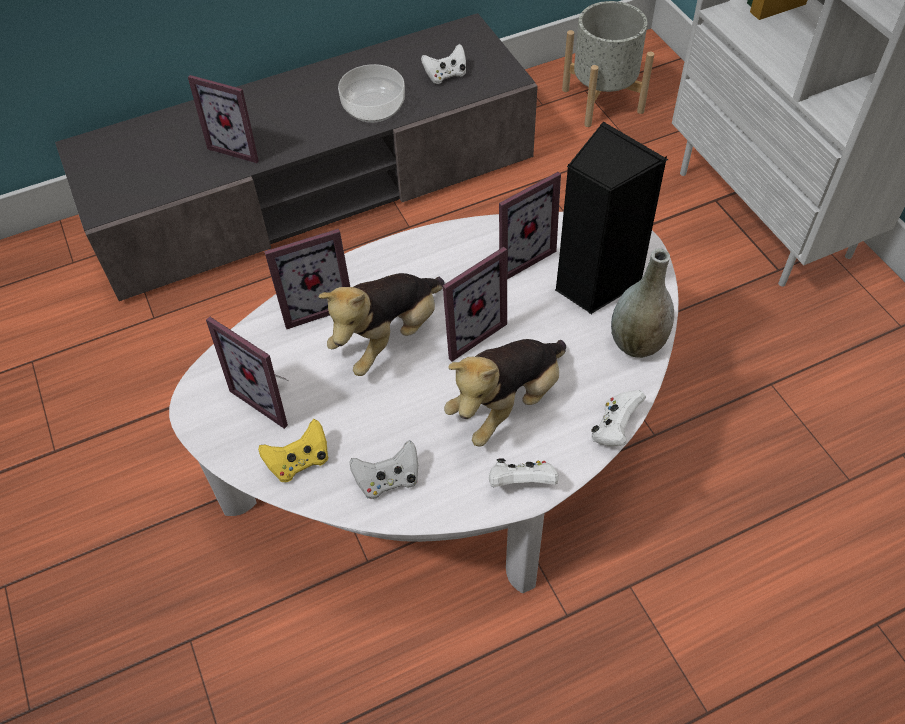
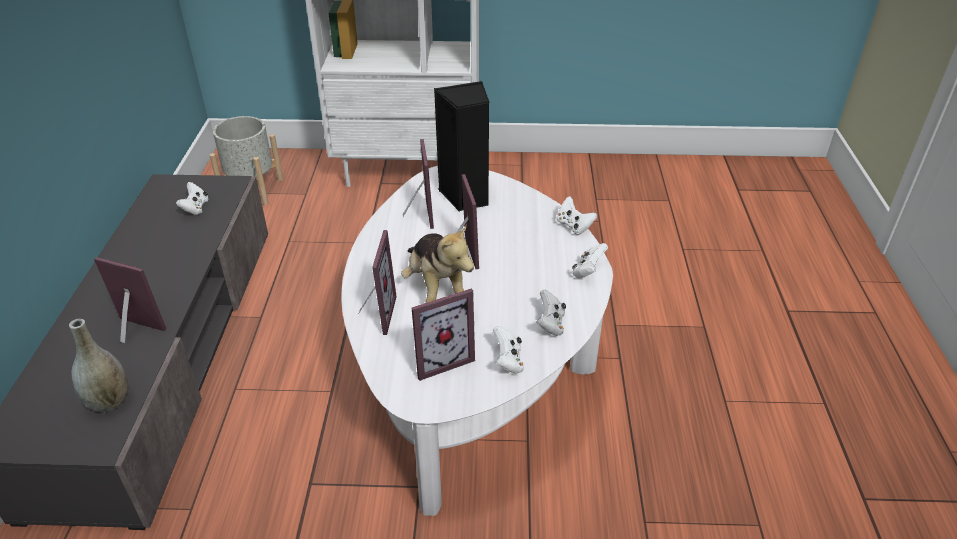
camera: 65 degrees left, 15 degrees down
(240, 146) = (134, 333): picture frame -> picture frame turned 120 degrees counterclockwise
(299, 461) = (508, 361): yellow game controller -> white game controller
(374, 107) = (184, 250): bowl -> none
(507, 403) = (527, 257): plush toy -> none
(637, 343) = (522, 198): grey vase -> grey vase (109, 402)

